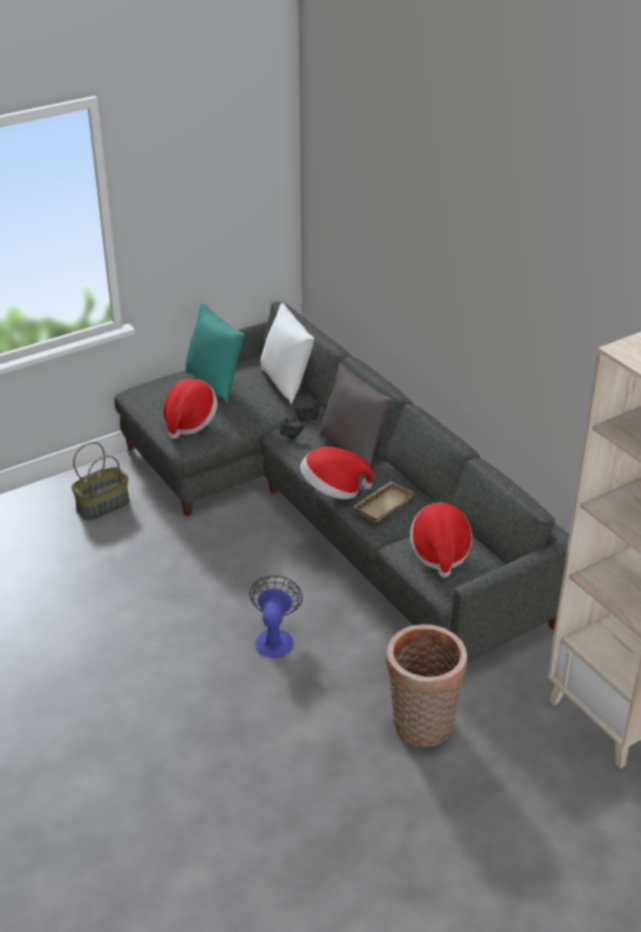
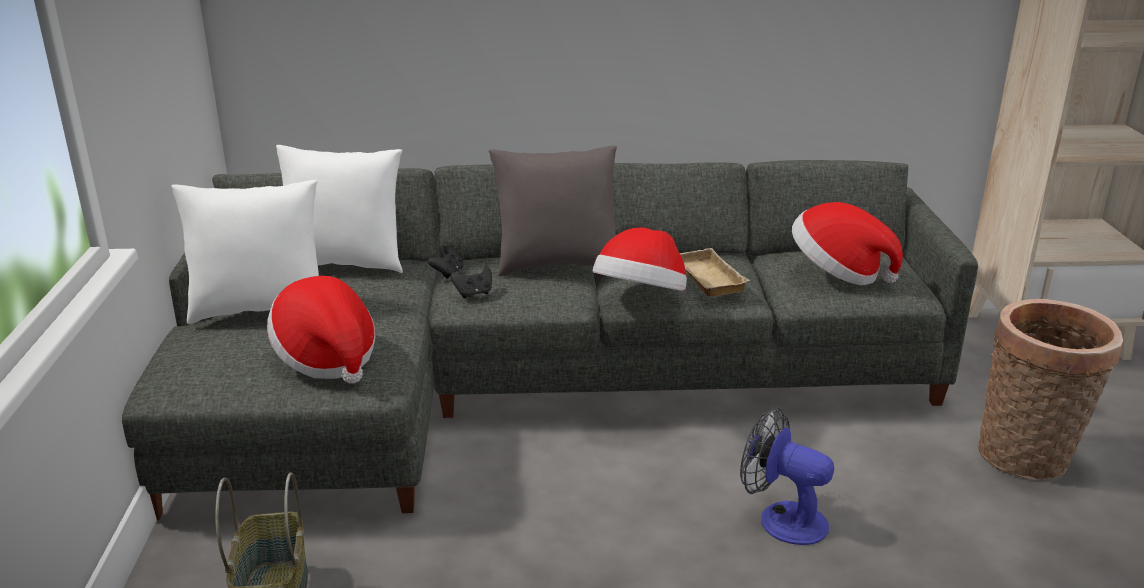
camera: 60 degrees left, 10 degrees down
(215, 383) = (259, 309): turquoise pillow -> white pillow

